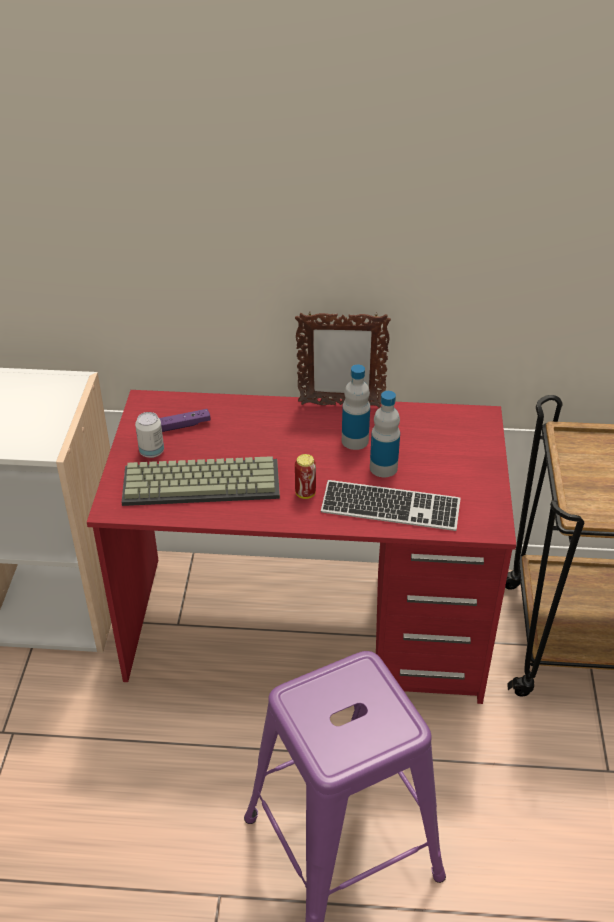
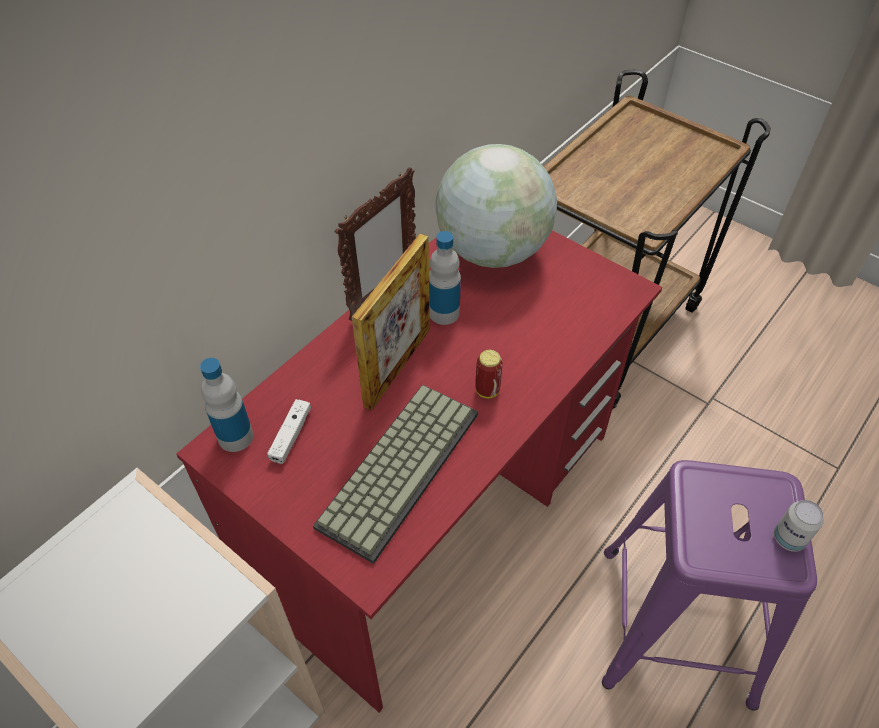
camera: 55 degrees left, 10 degrees up
(151, 452) = (307, 488): can -> can (788, 538)
(184, 425) = (291, 435): purple game controller -> white game controller
(283, 442) = (397, 367): none -> picture frame
(383, 468) = (499, 314): bottle -> bottle (235, 437)
(390, 508) = (557, 340): keyboard -> none
(444, 436) = (493, 251): none -> globe

